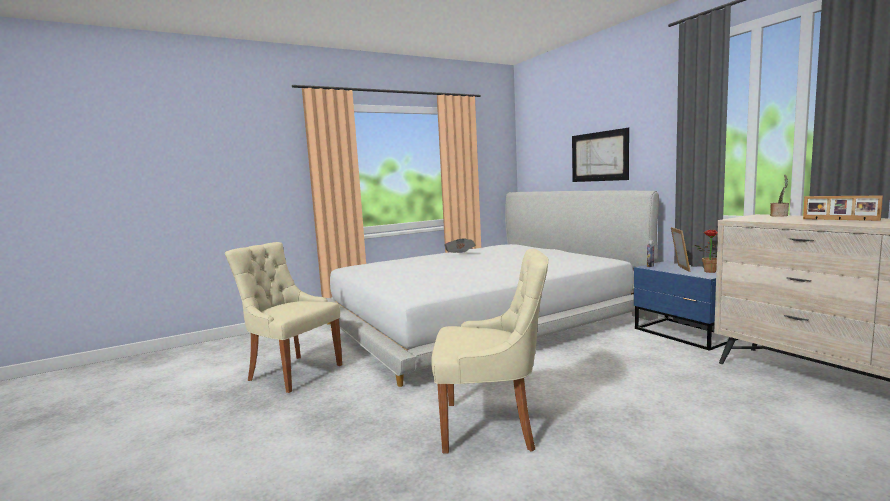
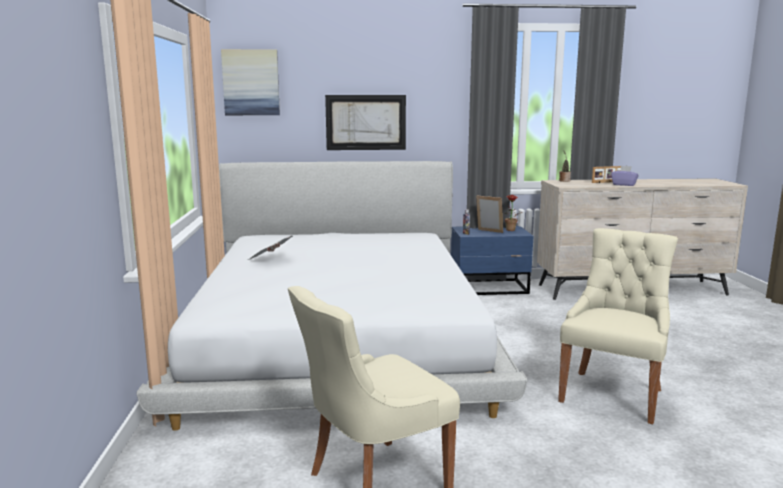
camera: 65 degrees left, 5 degrees up
(532, 133) = (251, 82): none -> picture
(838, 223) = (624, 184): none -> purple tissue box

